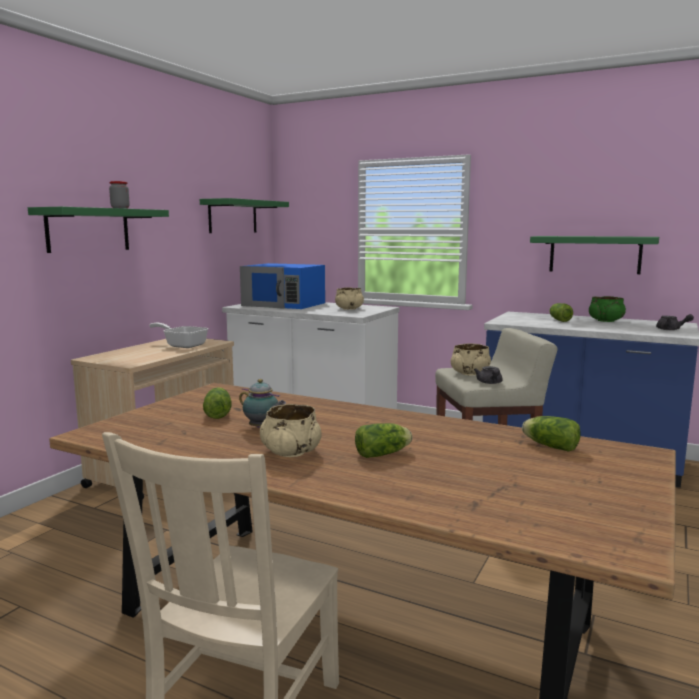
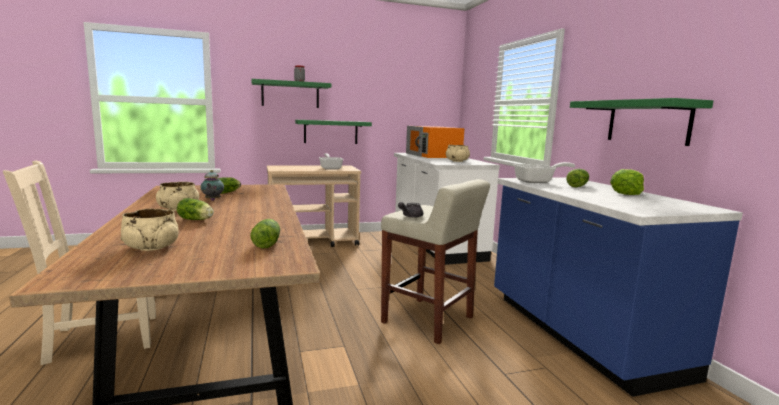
camera: 45 degrees right, 0 degrees up
(233, 216) = (414, 92): green shelf -> green shelf (331, 132)
(284, 304) = (433, 155): blue microwave -> orange microwave
(470, 373) = (426, 210): beige bowl -> beige bowl (152, 247)
(524, 321) = (538, 181): none -> frying pan
(606, 321) = (626, 193): green bowl -> lettuce
(671, 329) = (657, 208): grey teapot -> none

